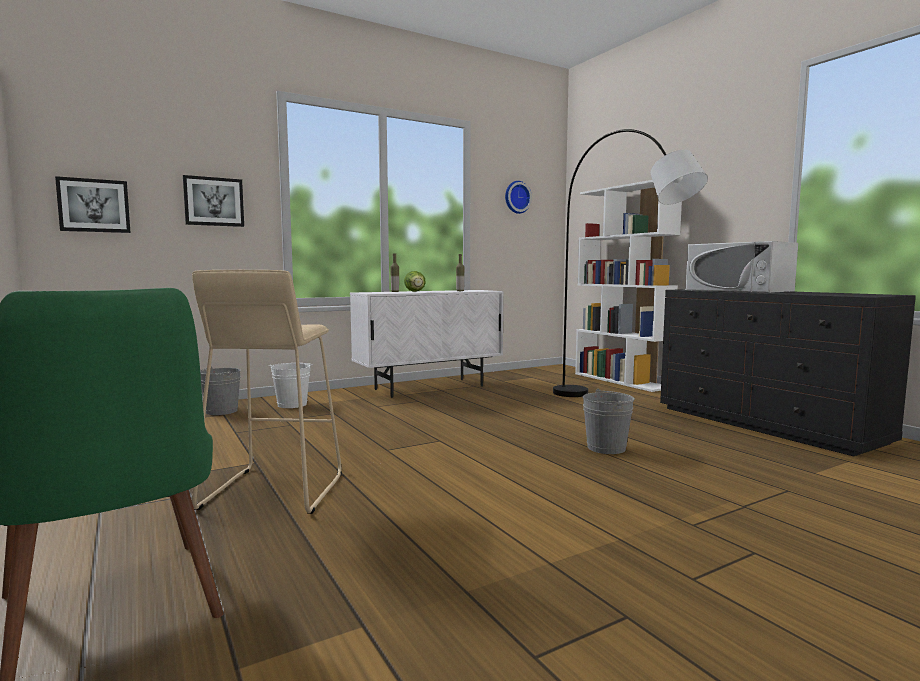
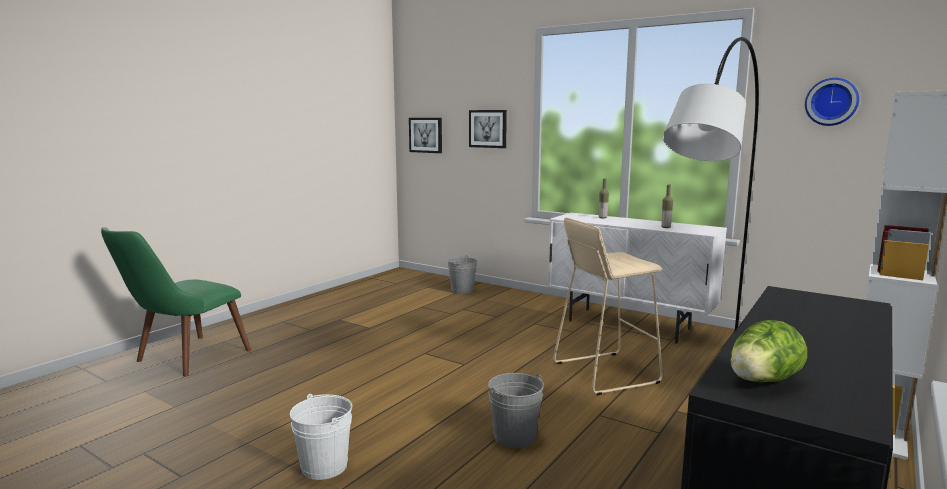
camera: 65 degrees right, 5 degrees up
(273, 491) = (327, 345): beige stool -> beige stool (605, 372)
(292, 404) = (502, 300): white bucket -> white bucket (324, 466)
(416, 291) = (621, 220): lettuce -> lettuce (762, 381)
(738, 290) = (817, 319): white microwave -> none

